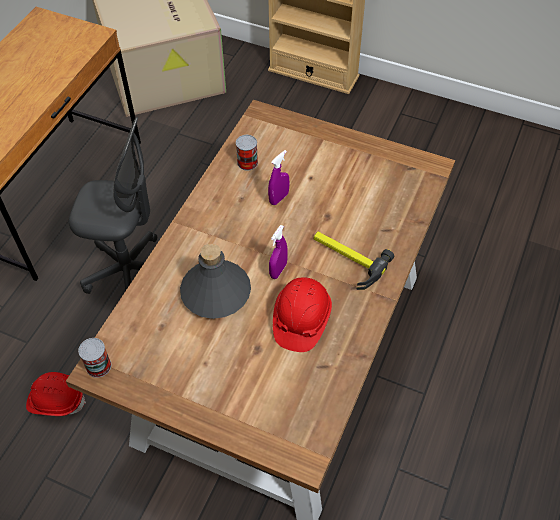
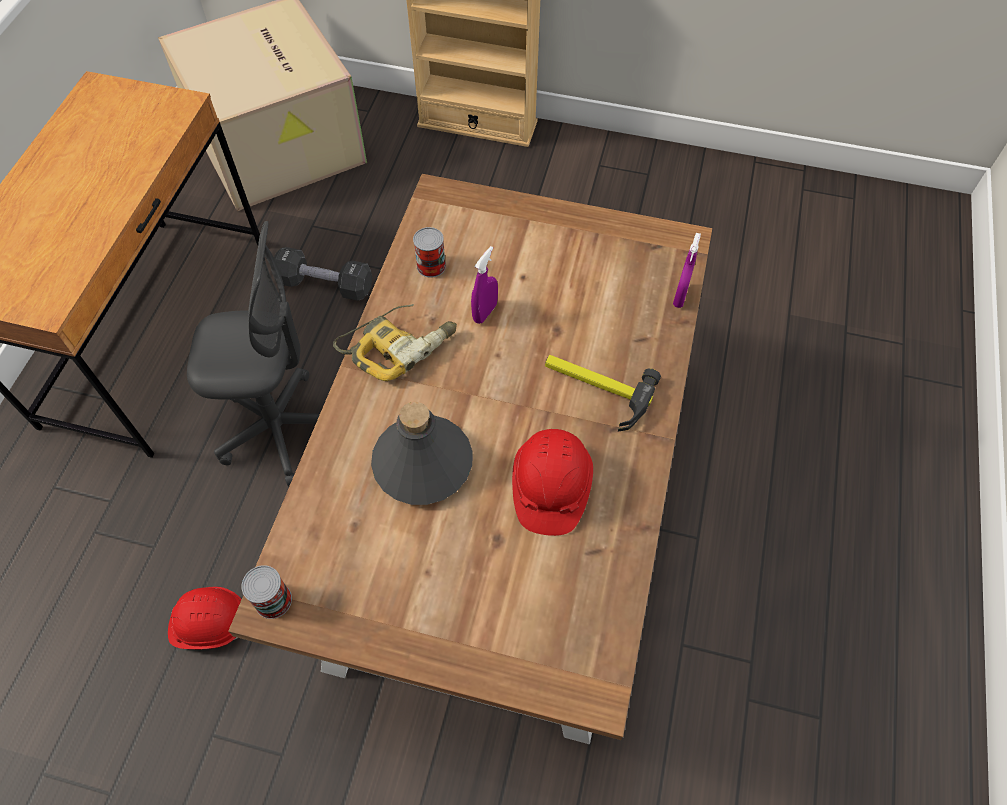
camera: 10 degrees left, 5 degrees up
(180, 176) = (325, 285): none -> black dumbbell
(214, 212) = (398, 345): none -> power drill
(278, 270) = (504, 418): purple spray bottle -> purple spray bottle (680, 296)

